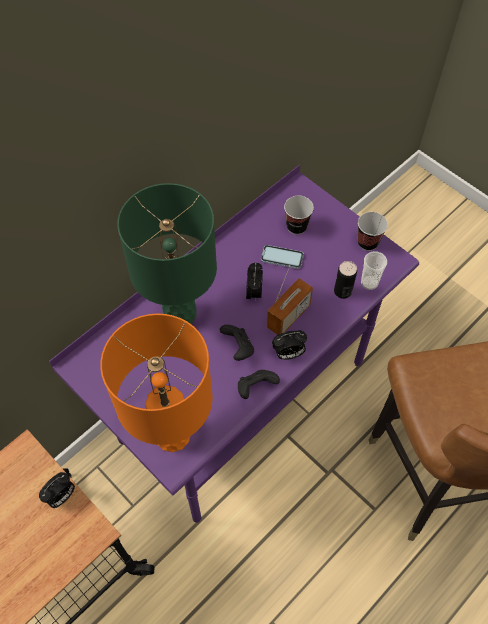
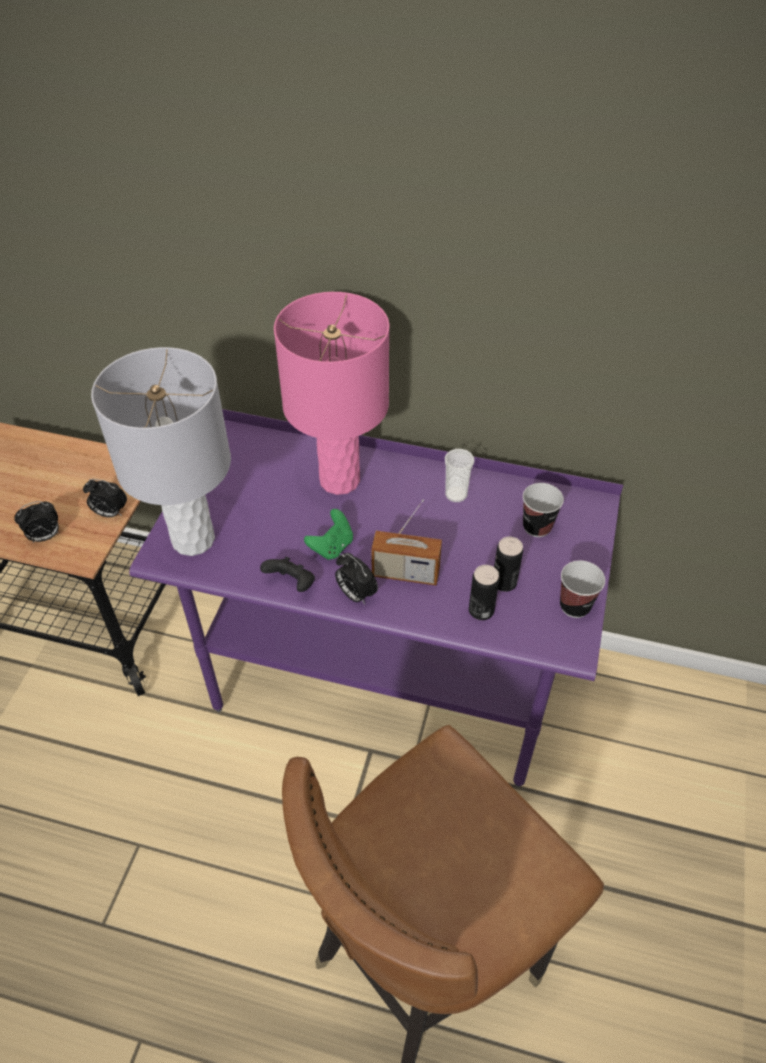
camera: 60 degrees right, 10 degrees down
(173, 435) = (193, 540): orange table lamp -> grey table lamp
(180, 314) = (339, 480): green table lamp -> pink table lamp
(238, 348) = (332, 546): black game controller -> green game controller
(254, 293) = (414, 528): alarm clock -> alarm clock (45, 537)
(282, 257) = (481, 532): phone -> none
(329, 267) = (504, 582): none -> can
(369, 283) = (515, 632): cup -> cup (456, 494)

